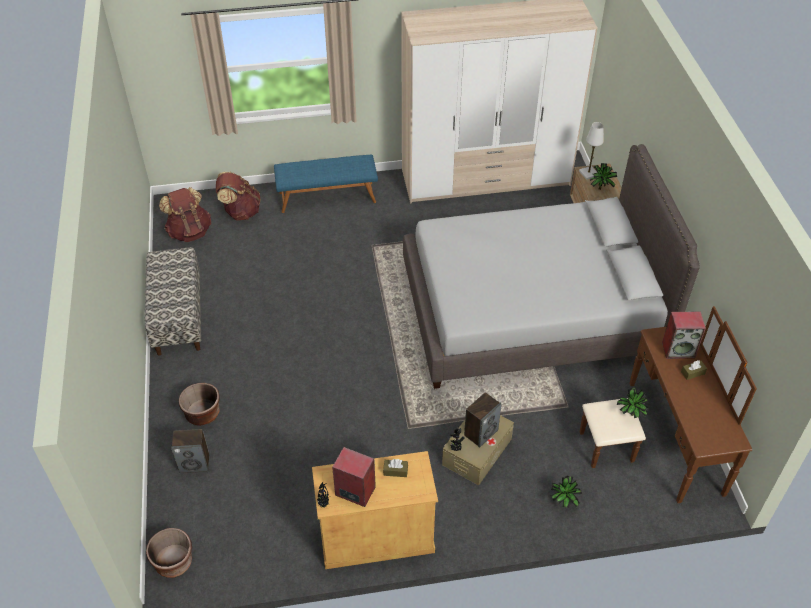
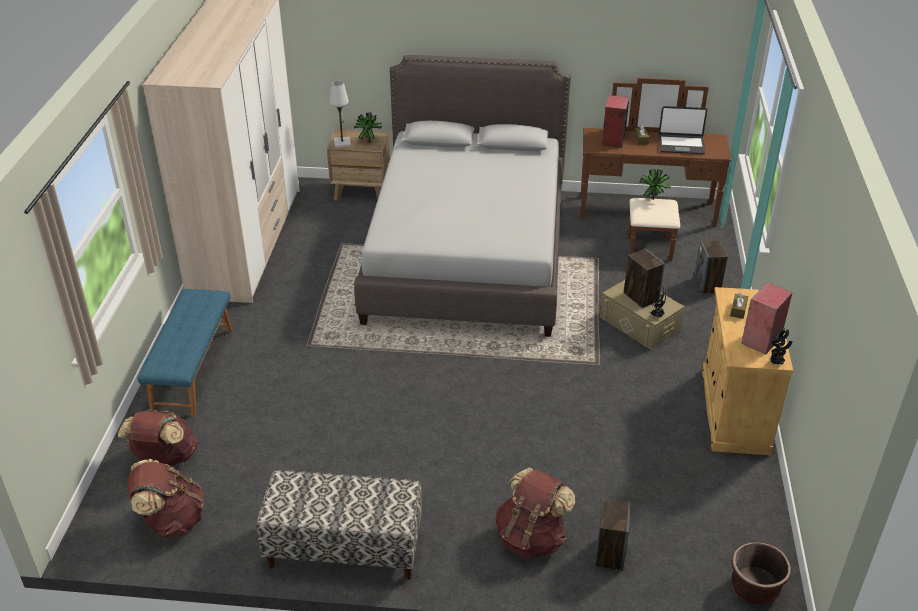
camera: 75 degrees left, 10 degrees down
(203, 414) = (531, 538): brown planter -> brown backpack
(563, 503) = (707, 285): potted plant -> speaker
(701, 408) = (681, 145): none -> laptop

